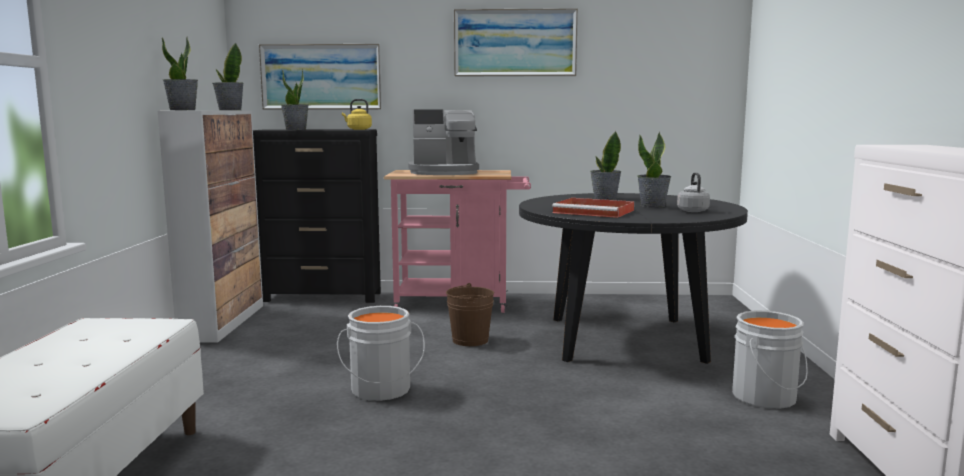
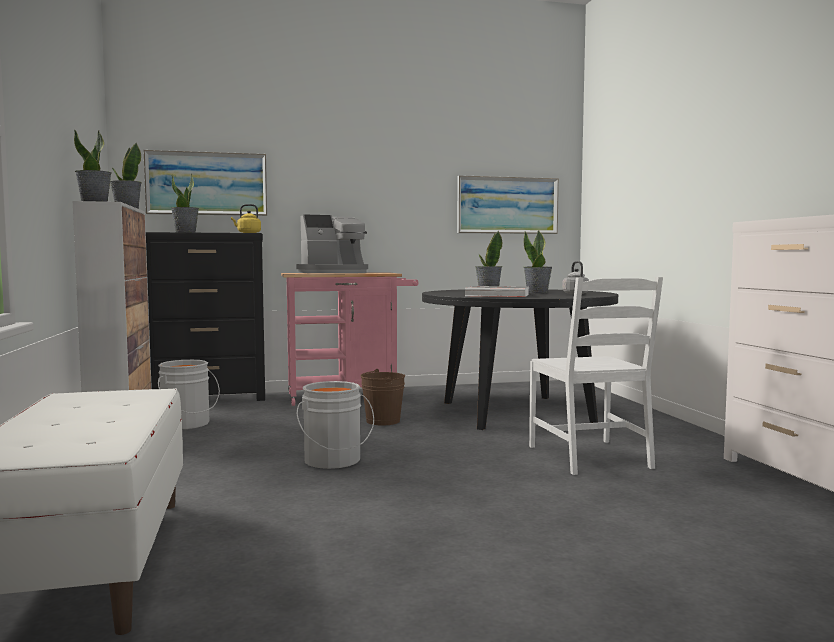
camera: 15 degrees left, 5 degrees down
(515, 43) = (391, 158): picture -> picture (507, 205)
(595, 211) = (499, 295): red tray -> white tray
(663, 414) = (591, 457): none -> white chair
(767, 398) = (660, 440): grey bucket -> grey bucket (187, 424)

